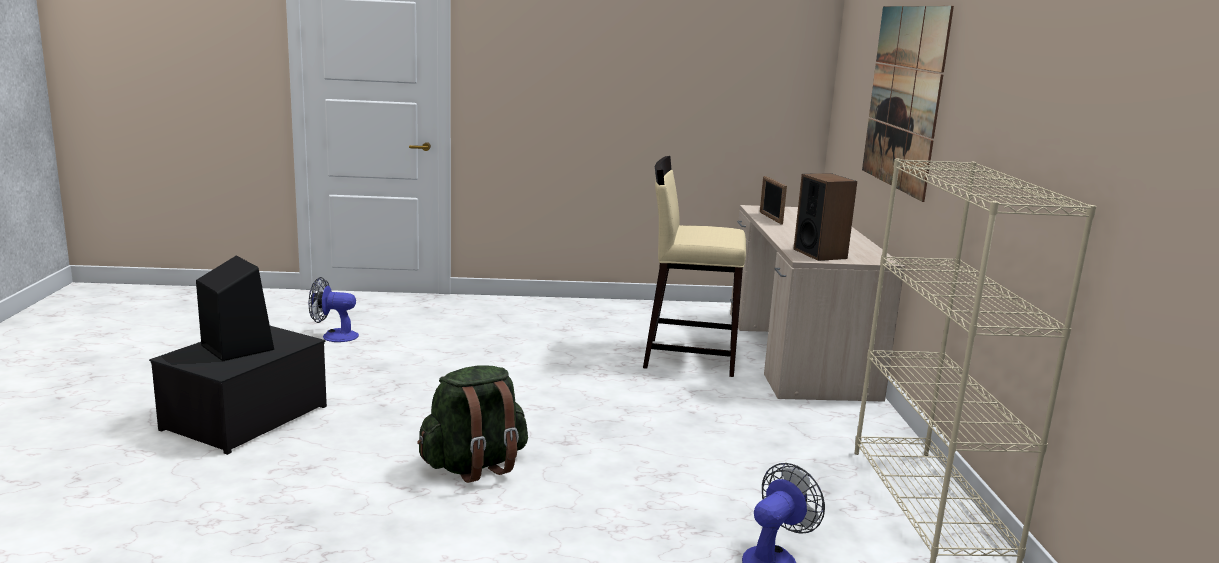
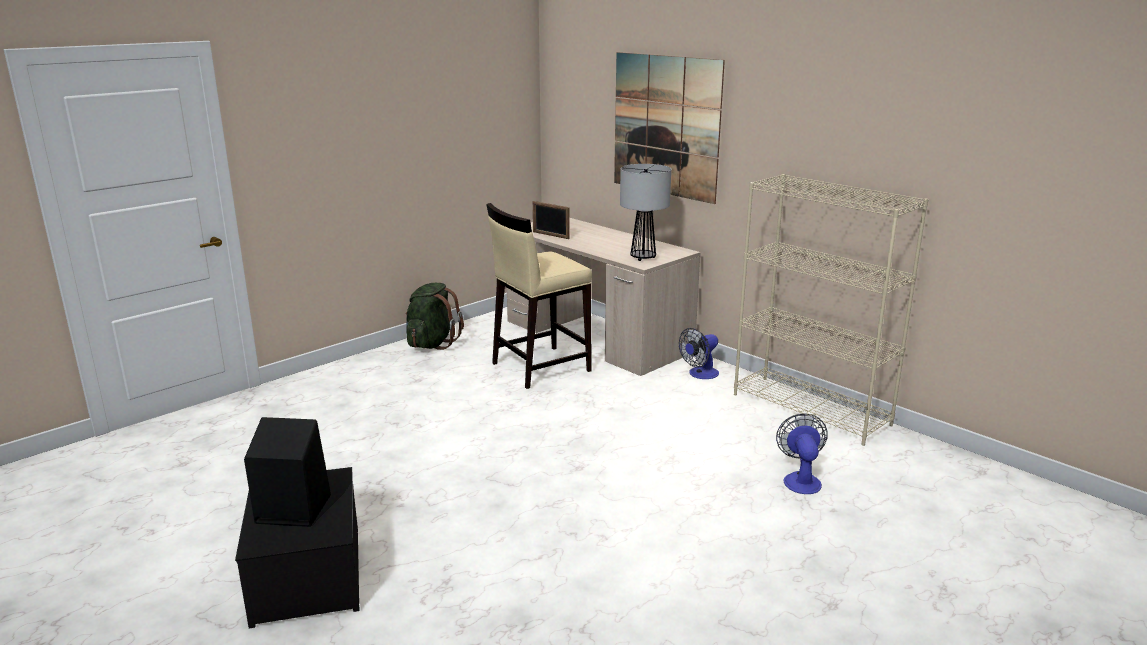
camera: 40 degrees left, 5 degrees up
(334, 336) = (232, 467): fan -> fan (700, 374)
(474, 465) = (554, 515): green backpack -> green backpack (432, 343)
(820, 254) = (643, 258): speaker -> table lamp

